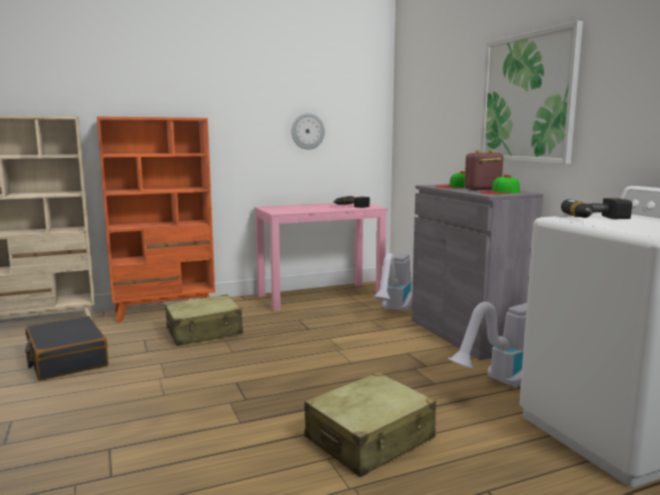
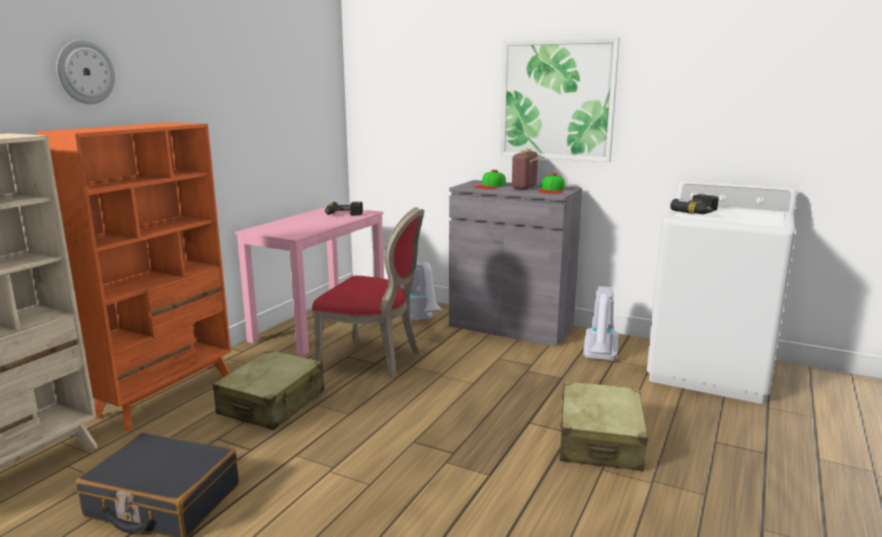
camera: 40 degrees left, 5 degrees up
(307, 131) = (277, 128): wall clock -> wall clock (85, 72)
(312, 326) = (374, 359): none -> red chair

